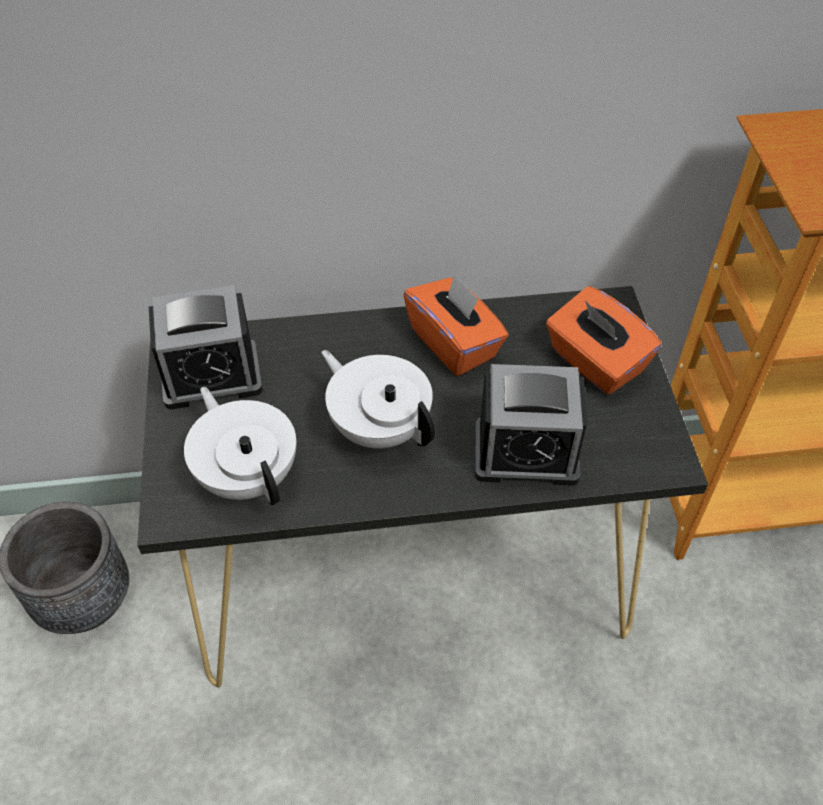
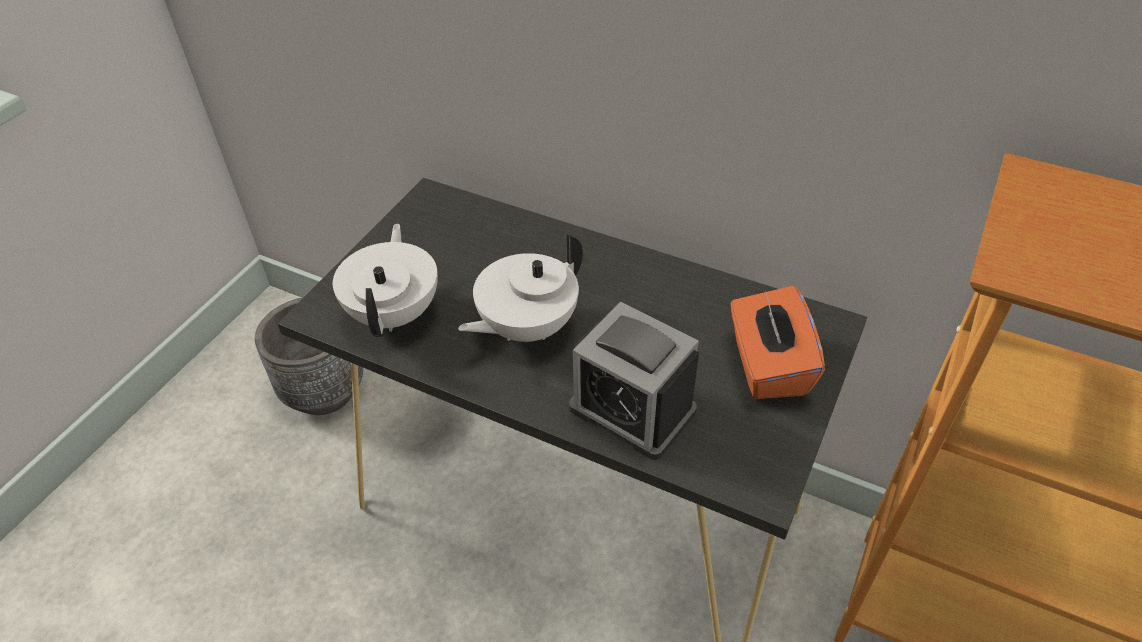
camera: 35 degrees right, 5 degrees down
(211, 376) = (434, 229): alarm clock -> none
(380, 427) = (526, 327): white teapot -> white teapot turned 120 degrees counterclockwise
(454, 343) = (649, 291): orange tissue box -> none

